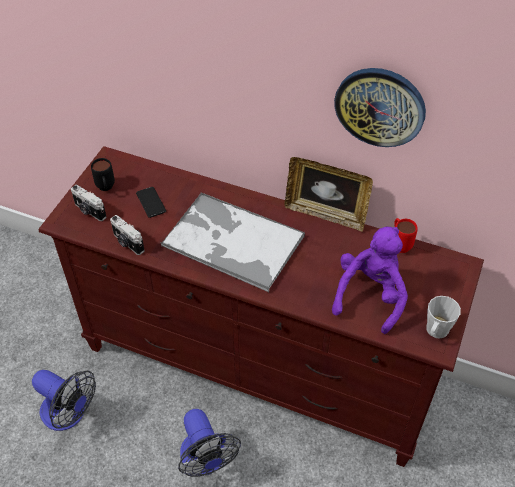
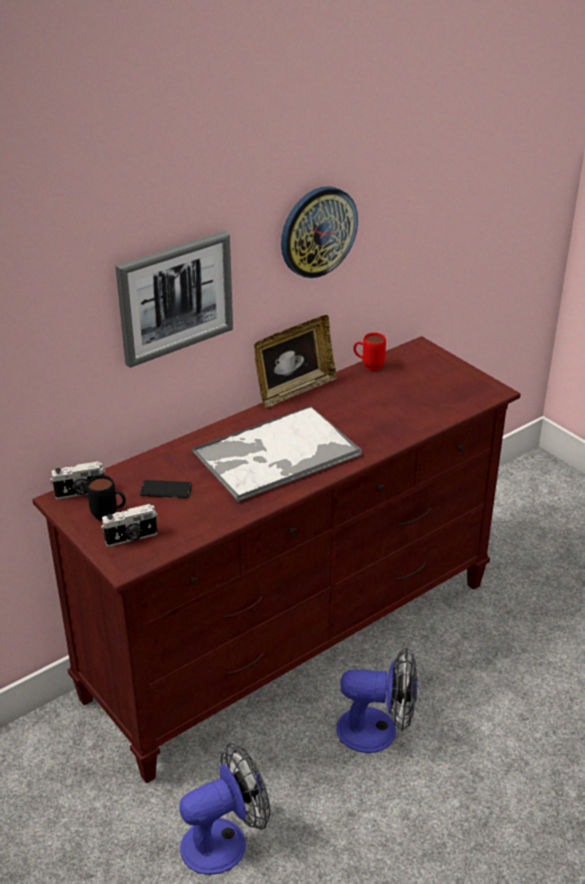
camera: 60 degrees left, 15 degrees down
(127, 243) = (210, 524): camera -> camera (80, 493)
(226, 81) = (175, 297): none -> picture
(370, 295) = (413, 402): purple plush toy -> none
(435, 332) = (478, 386): grey mug -> none

